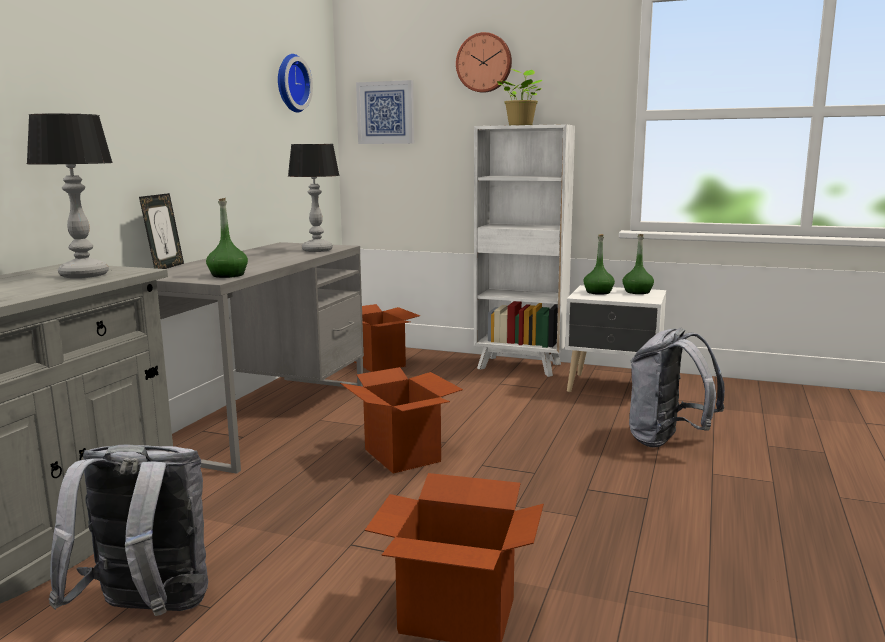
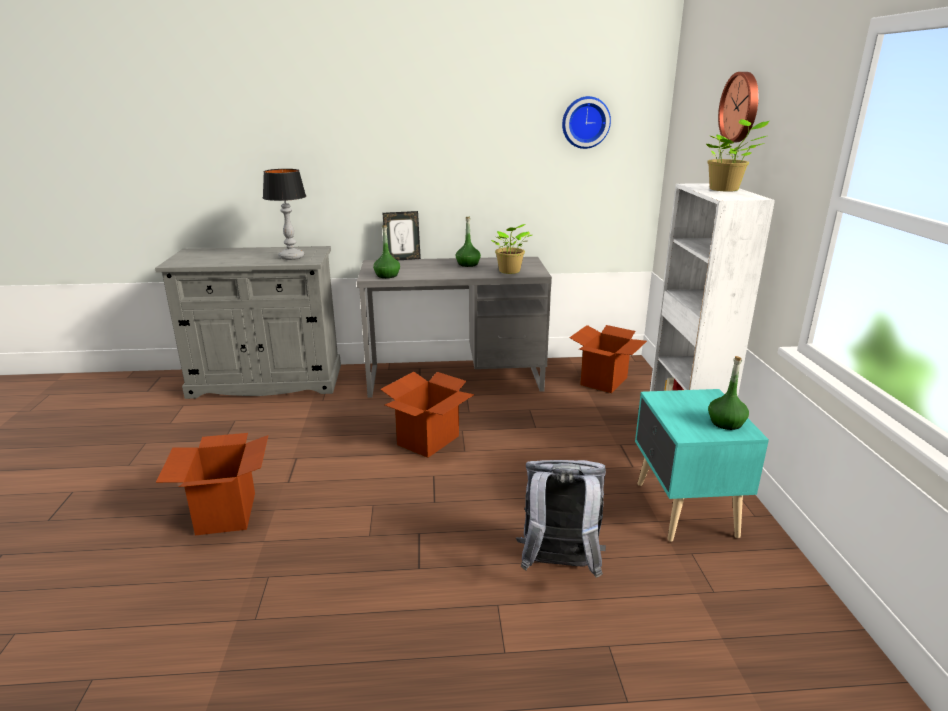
camera: 65 degrees right, 10 degrees up
(146, 613) = (217, 427): grey backpack -> none
(316, 250) = (509, 271): table lamp -> potted plant
(386, 113) = (685, 150): picture -> none
(598, 292) = (691, 402): green bottle -> green bottle (467, 264)
(614, 388) = (683, 510): white nightstand -> turquoise nightstand

